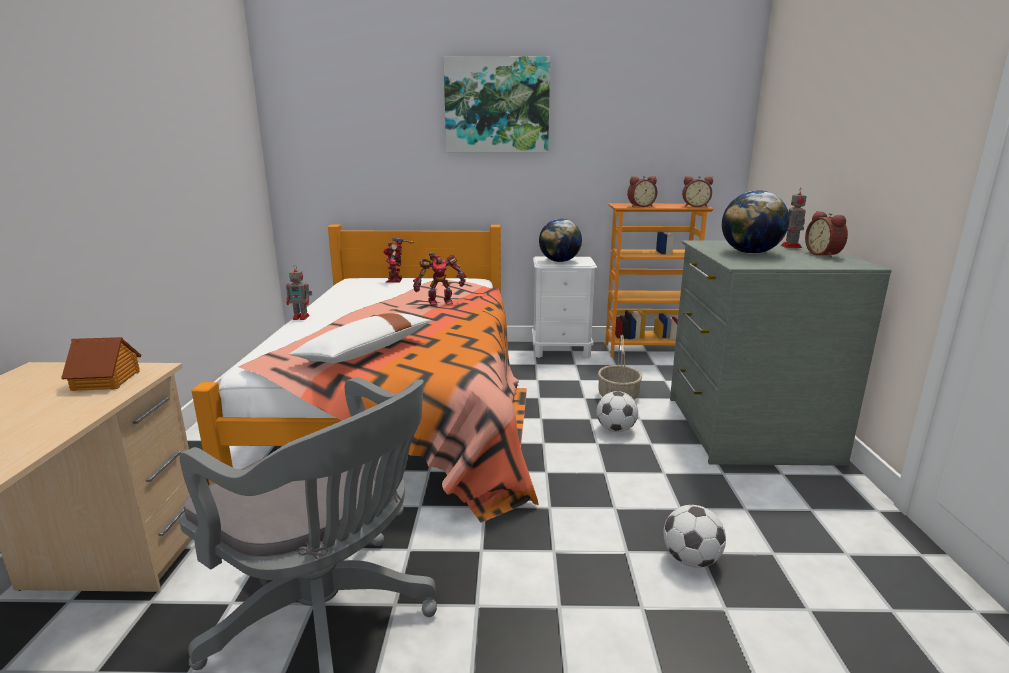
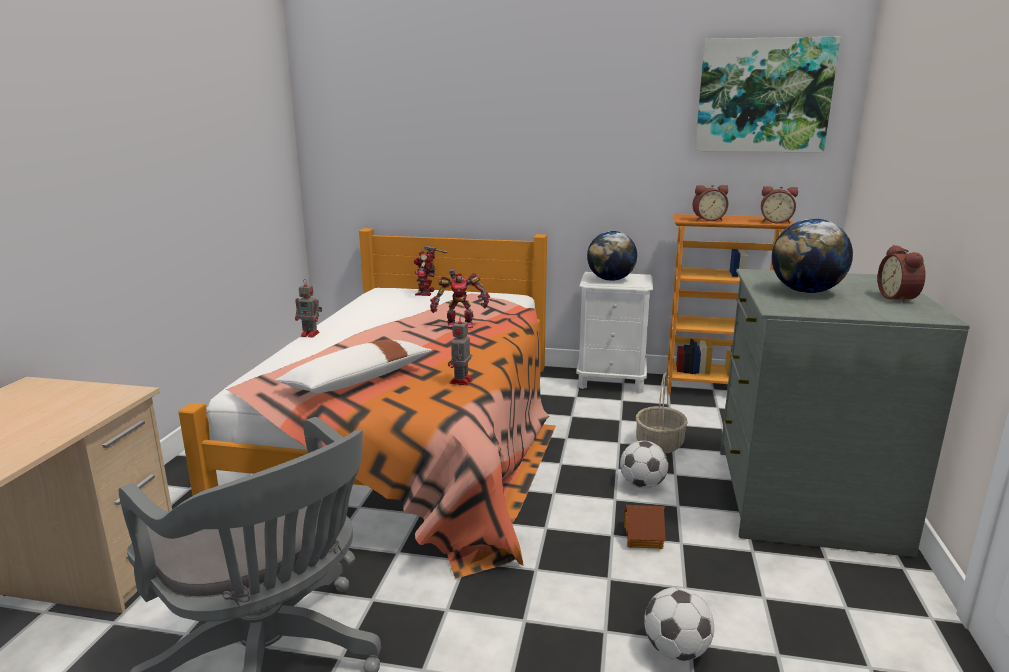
camera: 10 degrees right, 0 degrees up
(107, 380) = (85, 402): toy house -> toy house (643, 537)
(497, 105) = (546, 100): picture -> picture (763, 96)
(791, 246) = (866, 284): toy robot -> toy robot (461, 382)

